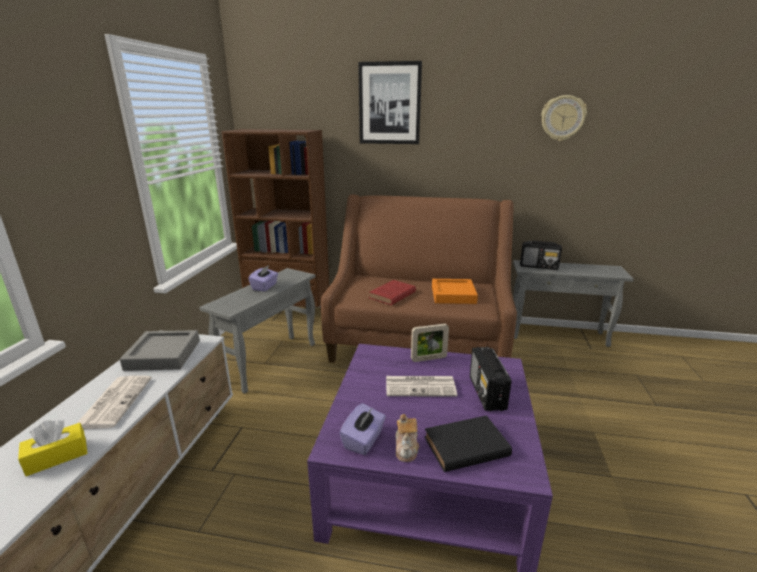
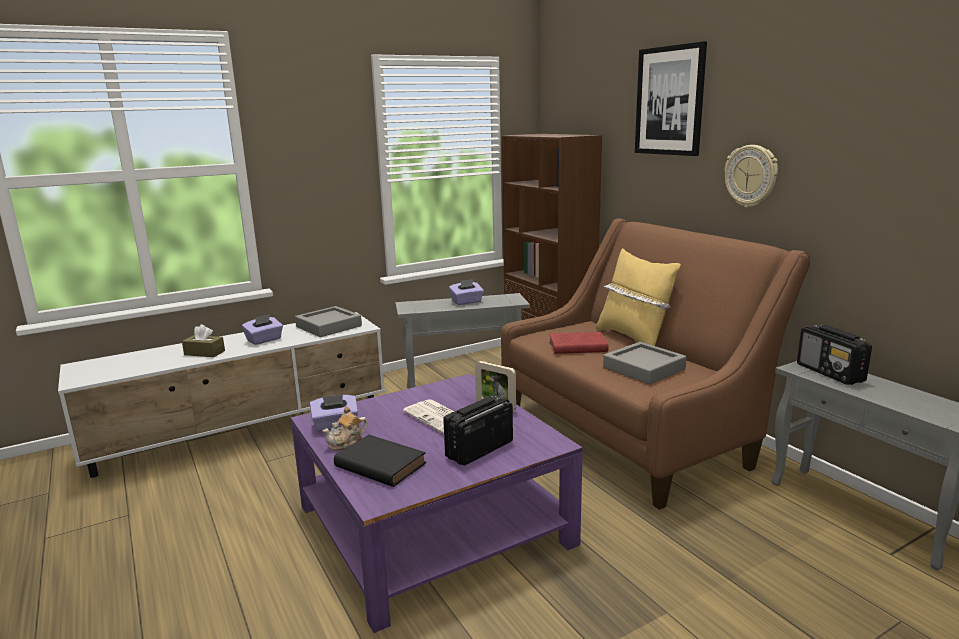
camera: 50 degrees right, 5 degrees down
(57, 456) = (204, 353): yellow tissue box -> brown tissue box
(114, 401) = (264, 340): newspaper -> purple tissue box
(407, 278) = (633, 338): none -> yellow pillow
(453, 295) = (644, 368): orange tray -> grey tray
(562, 118) = (902, 118): wall clock -> wall clock (751, 176)

